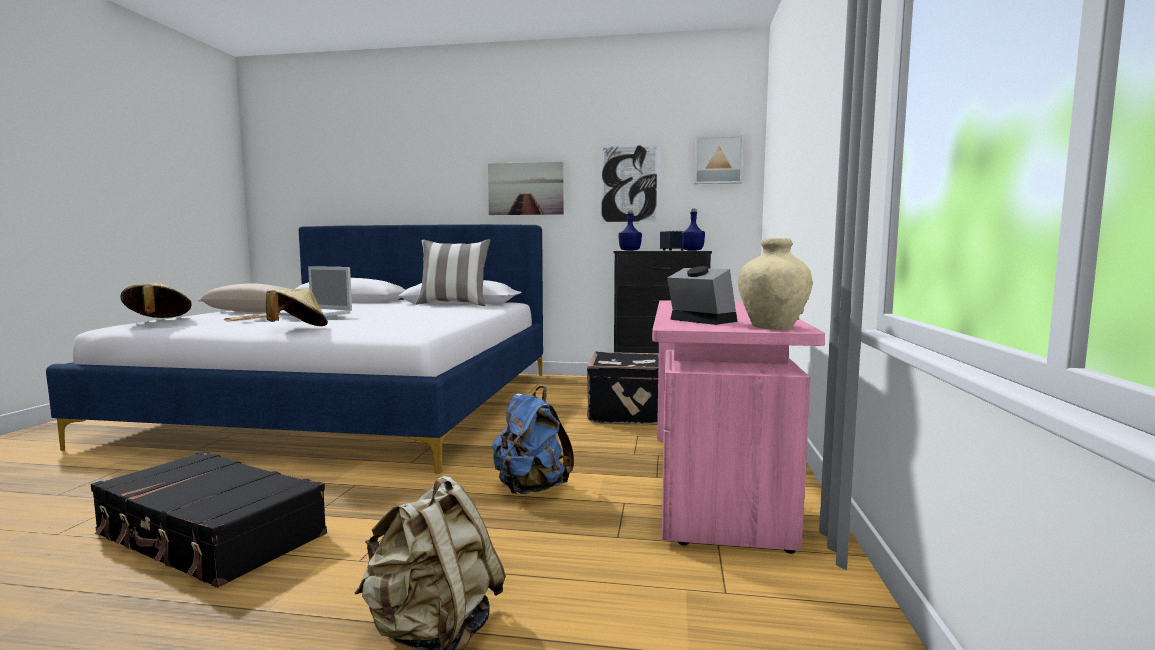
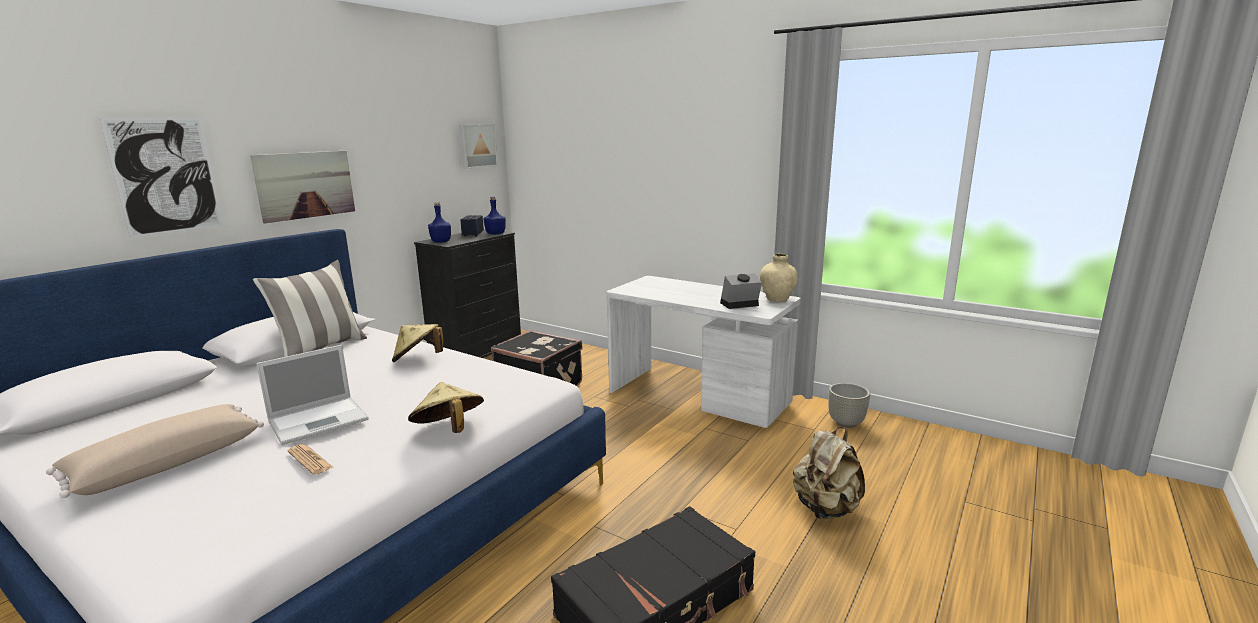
camera: 65 degrees left, 10 degrees up
(157, 320) = (212, 531): beige hat -> beige hat (418, 359)
(530, 488) = (662, 452): blue backpack -> none
(628, 183) = (411, 172): picture -> picture (165, 176)
(718, 484) = (699, 397): pink desk -> white desk
(801, 629) = (845, 423): none -> grey planter

